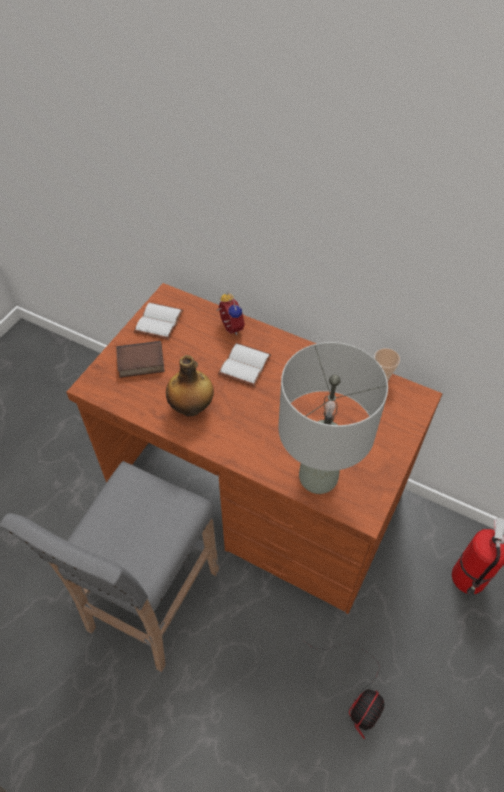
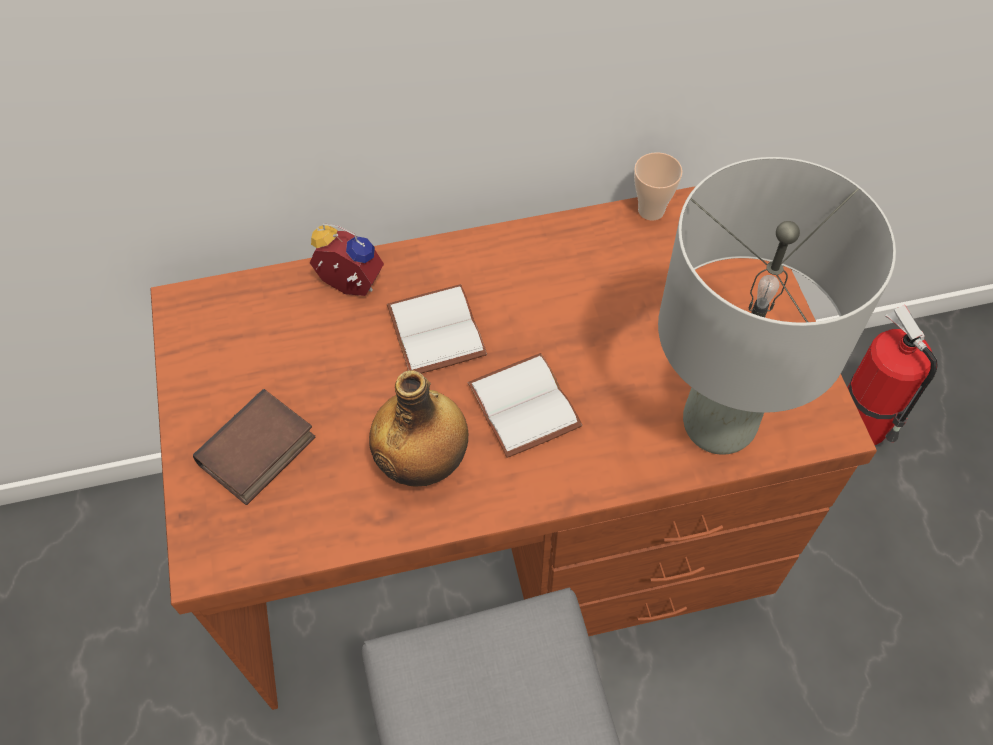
camera: 40 degrees left, 5 degrees up
(160, 322) = (219, 359): white book -> white book (527, 406)
(358, 693) = (878, 685): fan -> none

